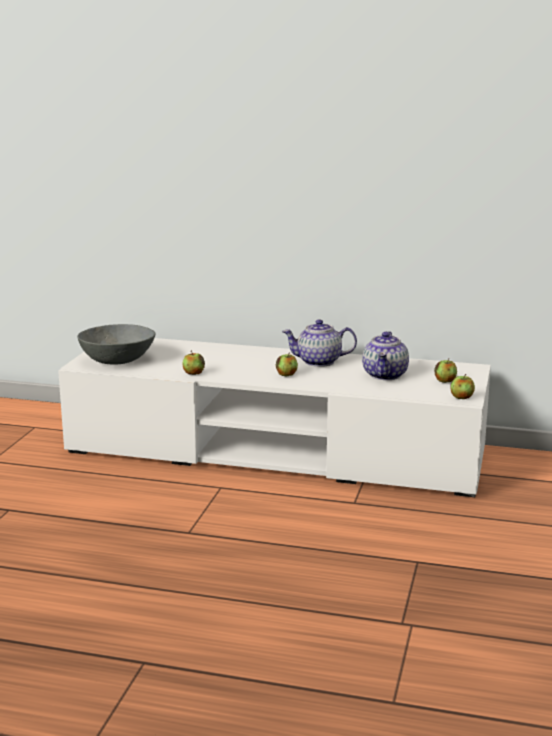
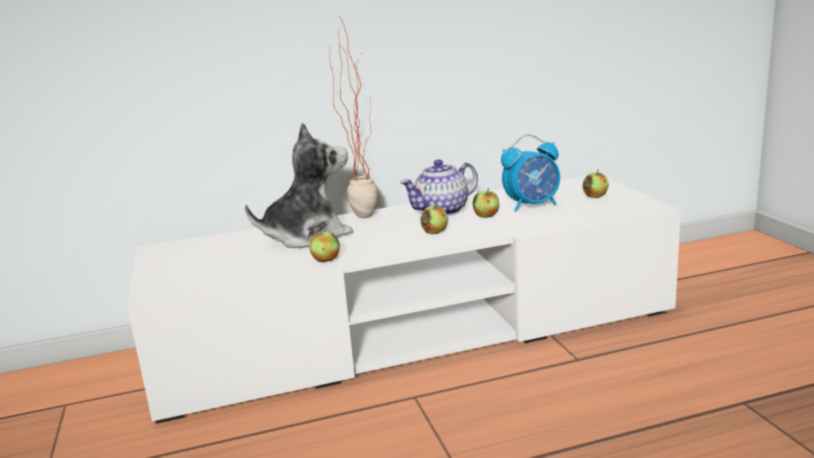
camera: 30 degrees left, 0 degrees up
(118, 360) = (200, 272): grey bowl -> none
(208, 355) = (307, 236): none -> plush toy
(267, 349) = (363, 213): none -> potted plant
(385, 375) = (532, 206): teapot -> alarm clock
(461, 397) = (643, 205): apple -> apple (486, 216)

